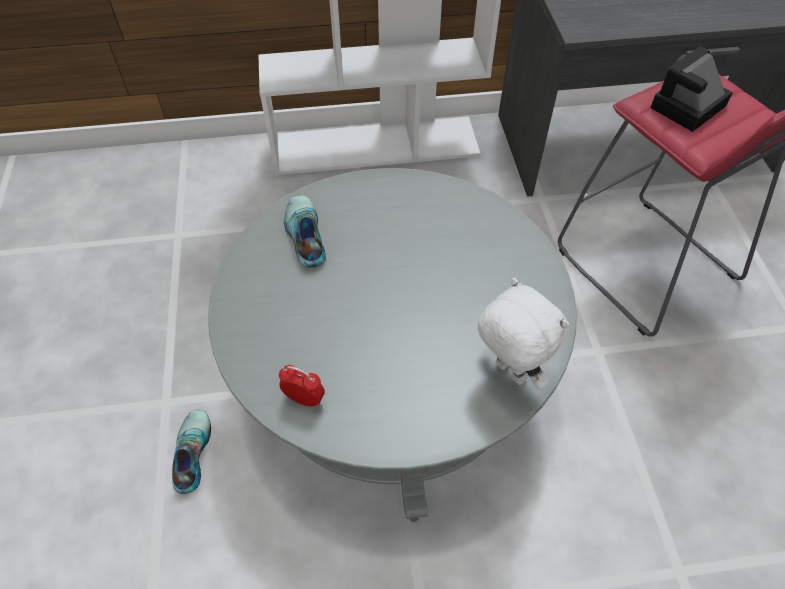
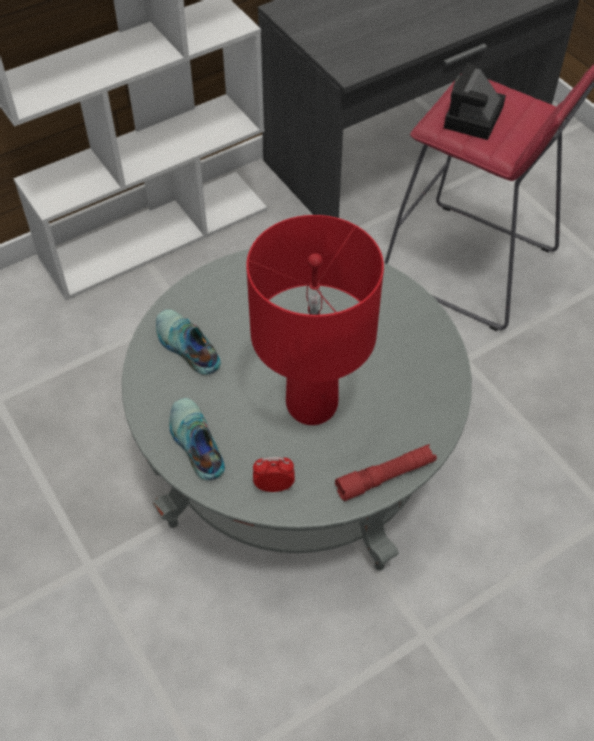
camera: 25 degrees left, 0 degrees up
(190, 453) = (144, 601): shoe -> shoe (195, 444)
(387, 334) = (313, 405): none -> red table lamp
(419, 436) = (385, 477): none -> red flashlight
(508, 372) = (428, 398): white plush toy -> none

